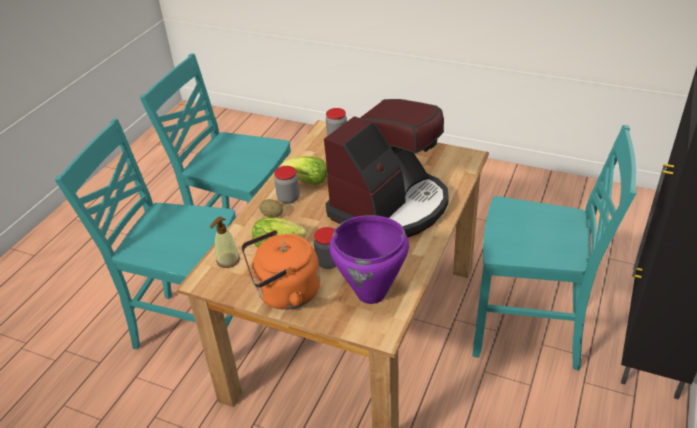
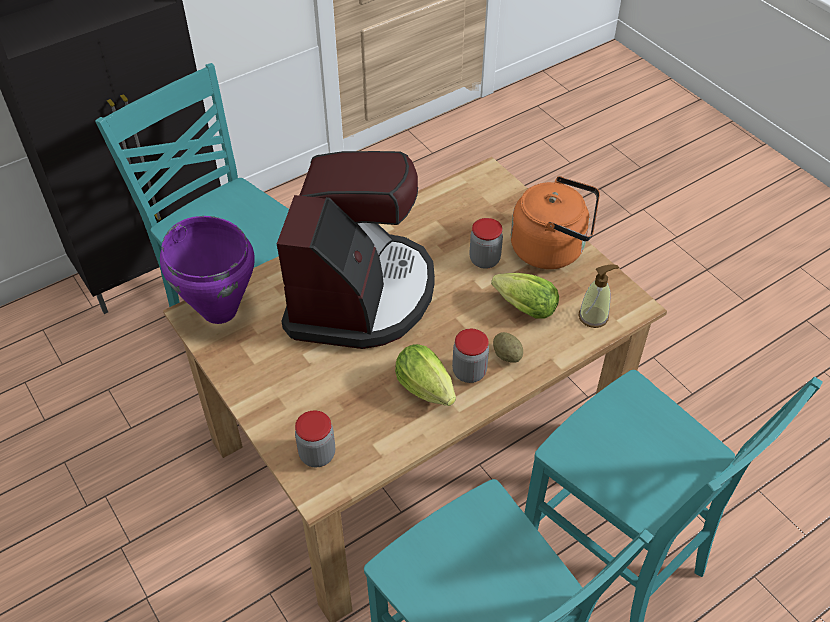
camera: 150 degrees left, 10 degrees up
(371, 294) = (468, 209): purple cooking pot -> purple cooking pot (220, 310)
(390, 206) = (360, 294): coffee machine -> coffee machine turned 120 degrees clockwise

